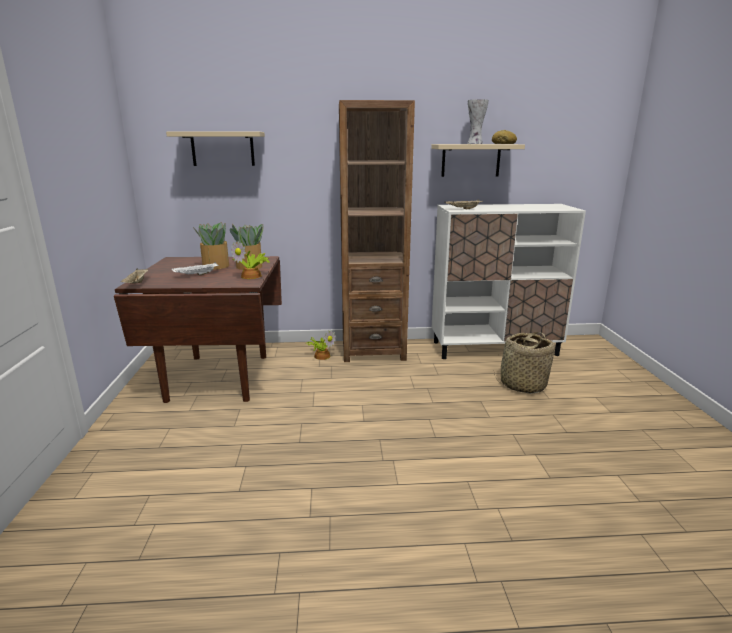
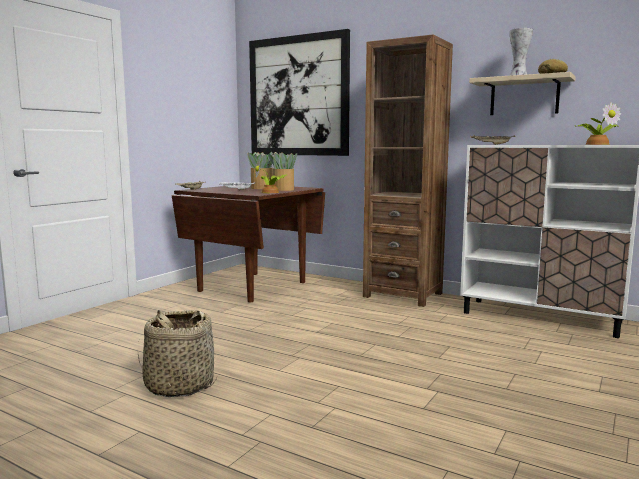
camera: 35 degrees right, 10 degrees down
(222, 149) = (298, 96): beige shelf -> picture
(322, 355) = (351, 290): potted plant -> potted plant (597, 144)
(522, 385) = (521, 347): basket -> basket (179, 385)

